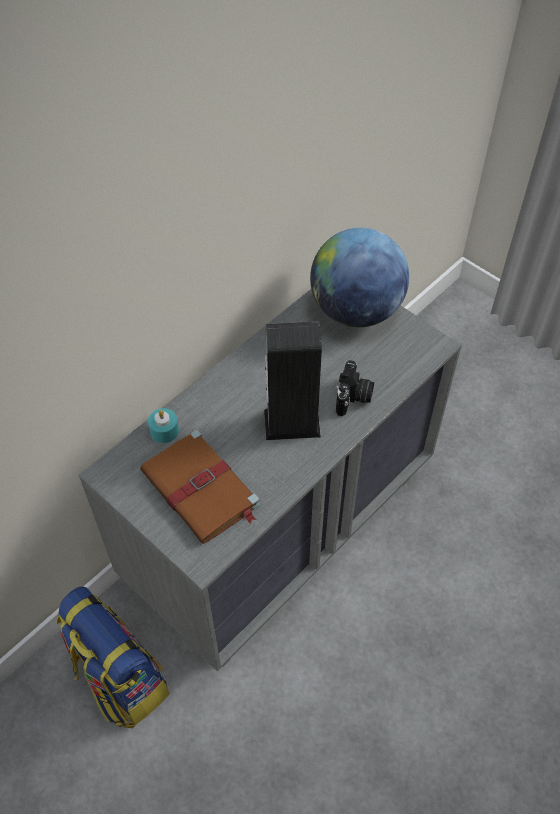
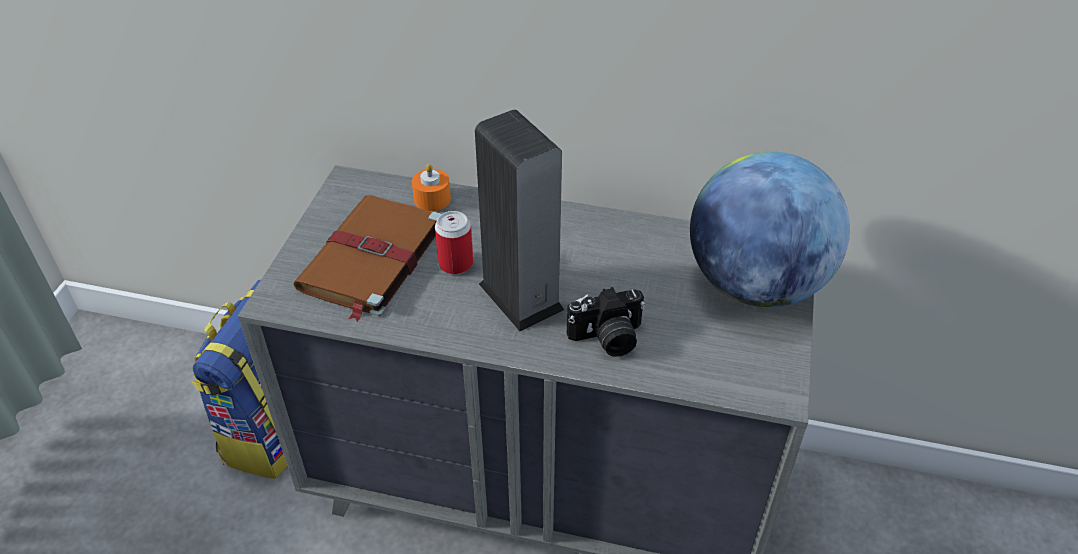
camera: 60 degrees right, 10 degrees down
(164, 431) = (432, 199): turquoise candle -> orange candle
(239, 444) = (456, 263): none -> can

